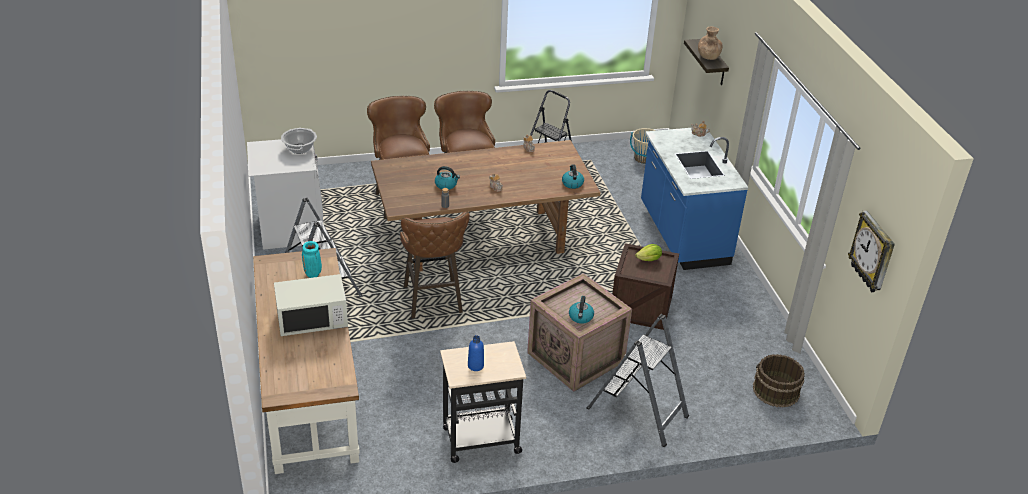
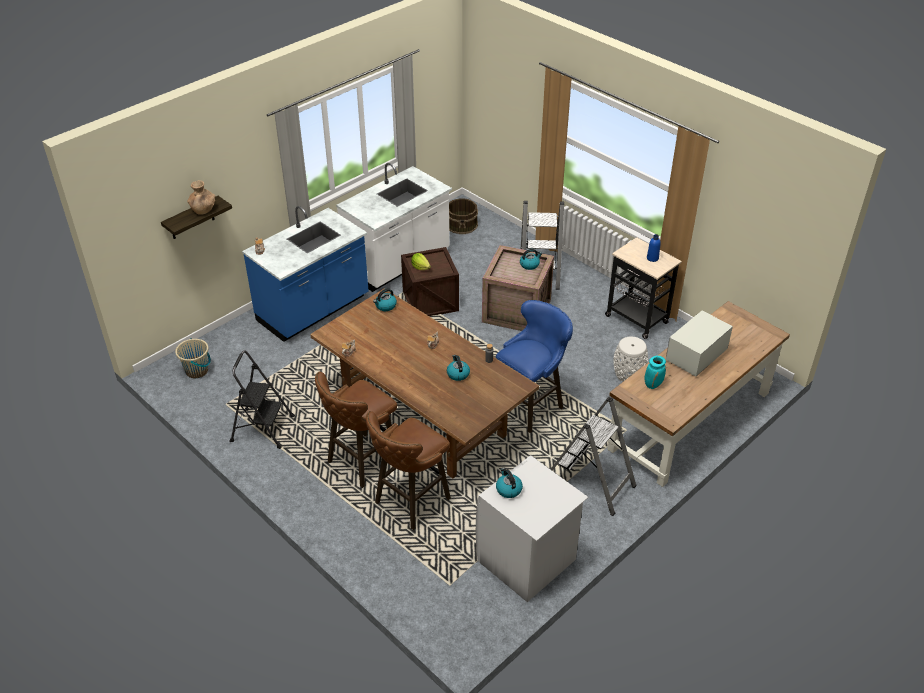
camera: 120 degrees left, 5 degrees up
(299, 149) = (508, 489): cooking pot -> kettle
(312, 320) = (696, 356): white microwave -> white microwave turned 90 degrees counterclockwise
(408, 384) = (628, 374): none -> white stool
(433, 301) = (530, 406): brown stool -> blue stool
(725, 311) = (398, 263): none -> white counter
(873, 253) = (439, 96): wall clock -> none

